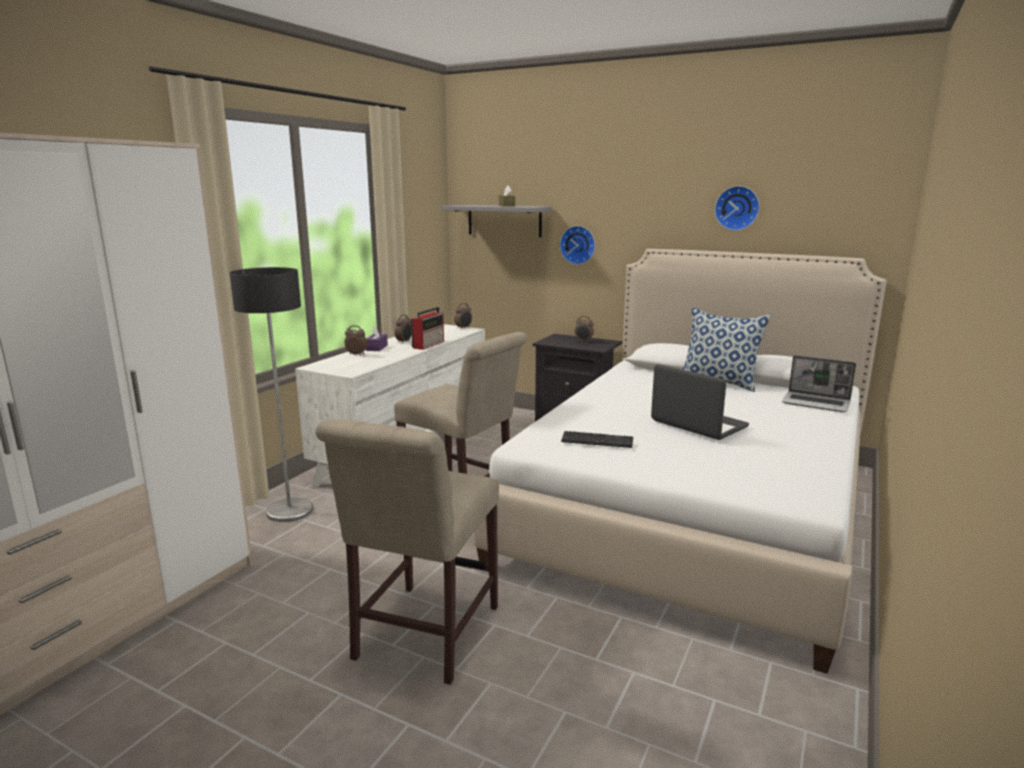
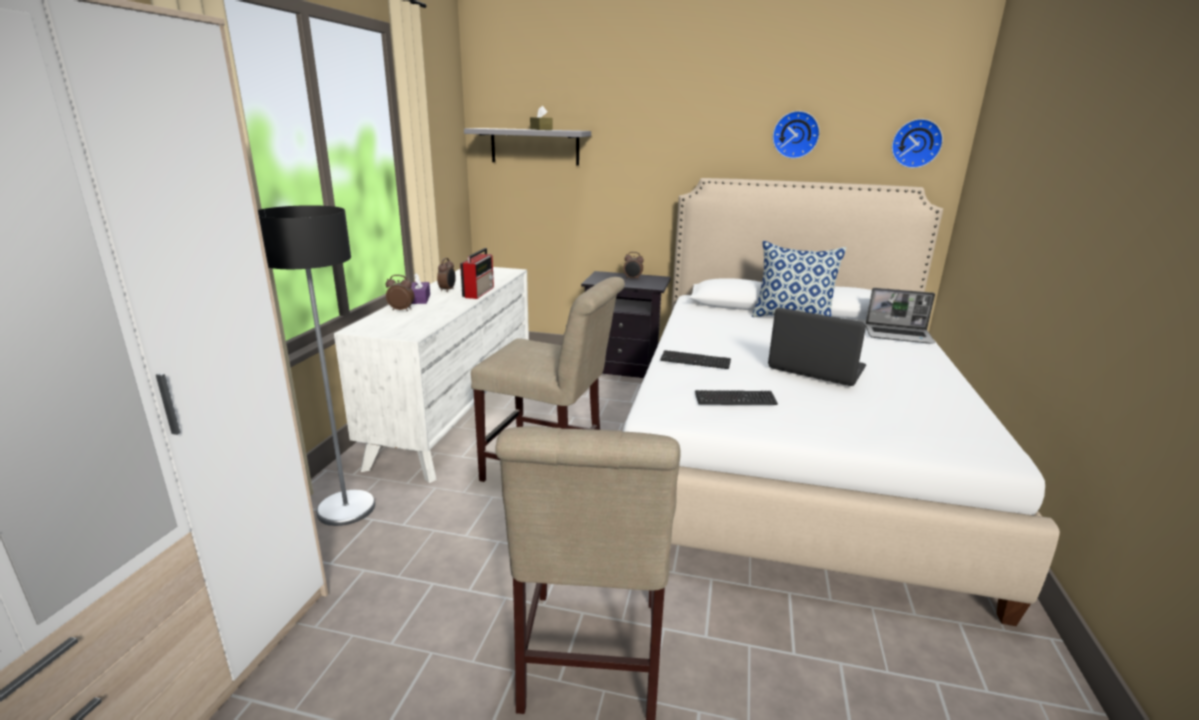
camera: 15 degrees left, 5 degrees up
(463, 328) = (503, 270): alarm clock -> none
(578, 245) = (621, 174): wall clock -> wall clock (915, 143)
(588, 410) = (695, 361): none -> keyboard

